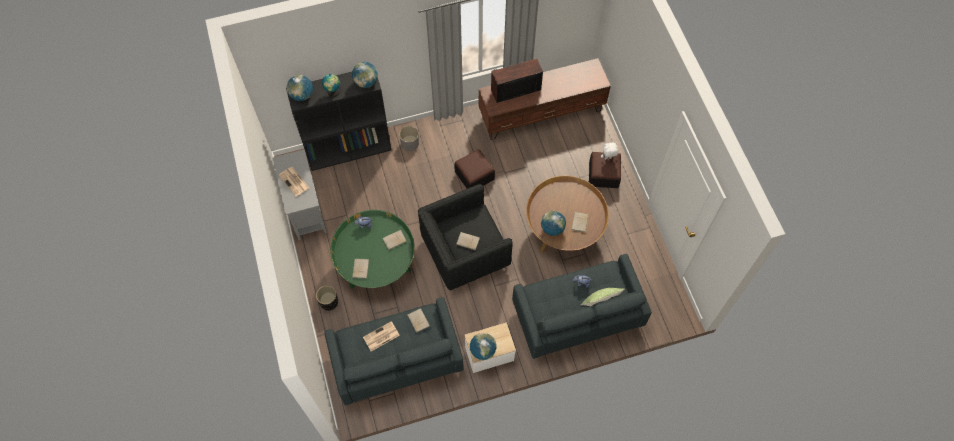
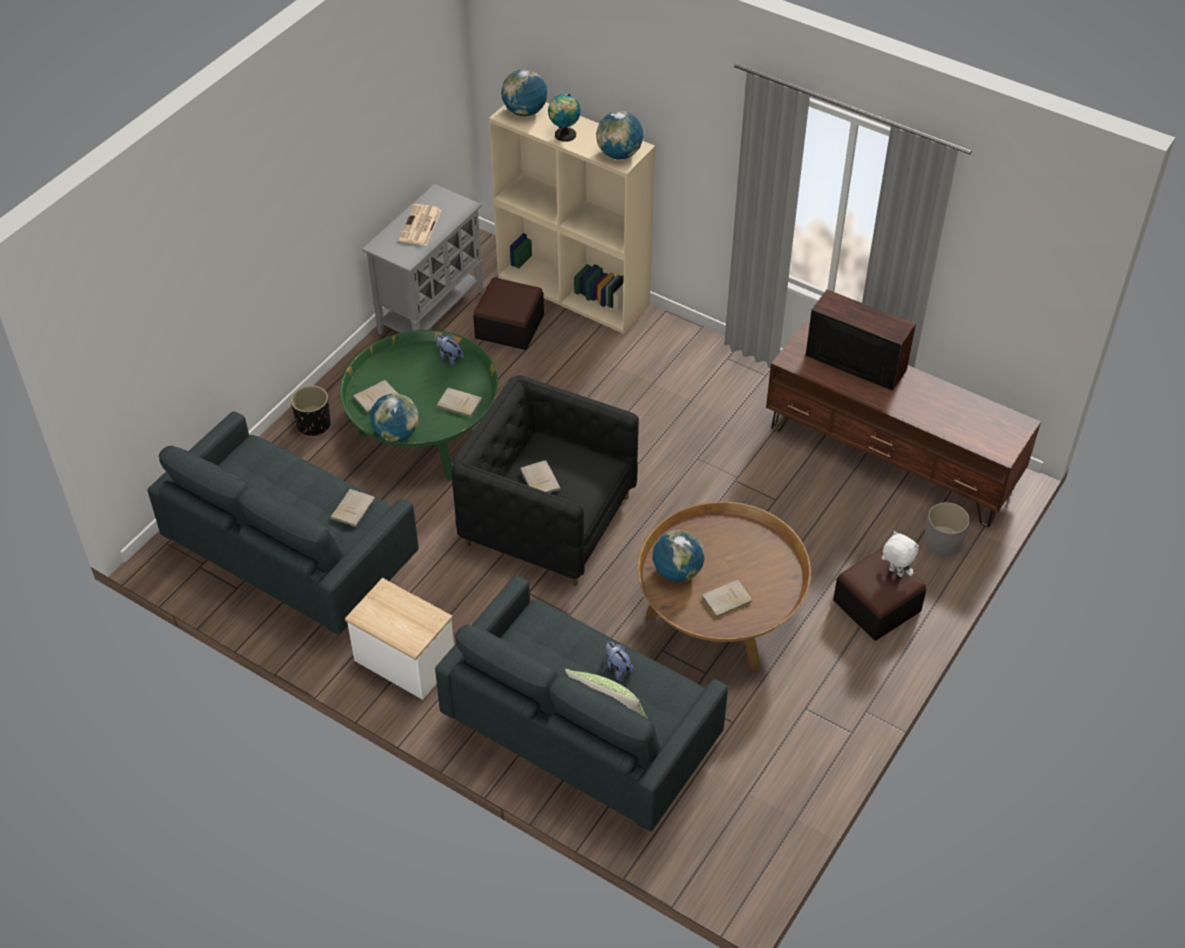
camera: 50 degrees right, 15 degrees down
(349, 149) = (574, 291): black bookcase -> beige bookcase
(381, 337) = (287, 484): newspaper -> none
(409, 143) = (658, 345): grey planter -> grey planter (942, 541)
(474, 175) = (688, 449): ottoman -> ottoman (509, 326)
(482, 350) = (376, 616): globe -> globe (396, 433)

